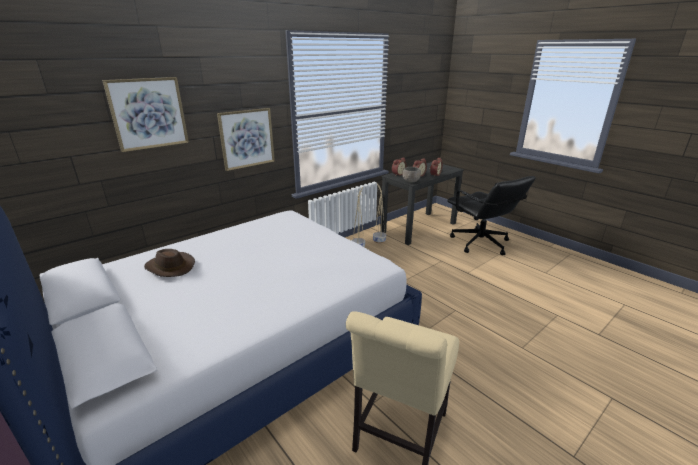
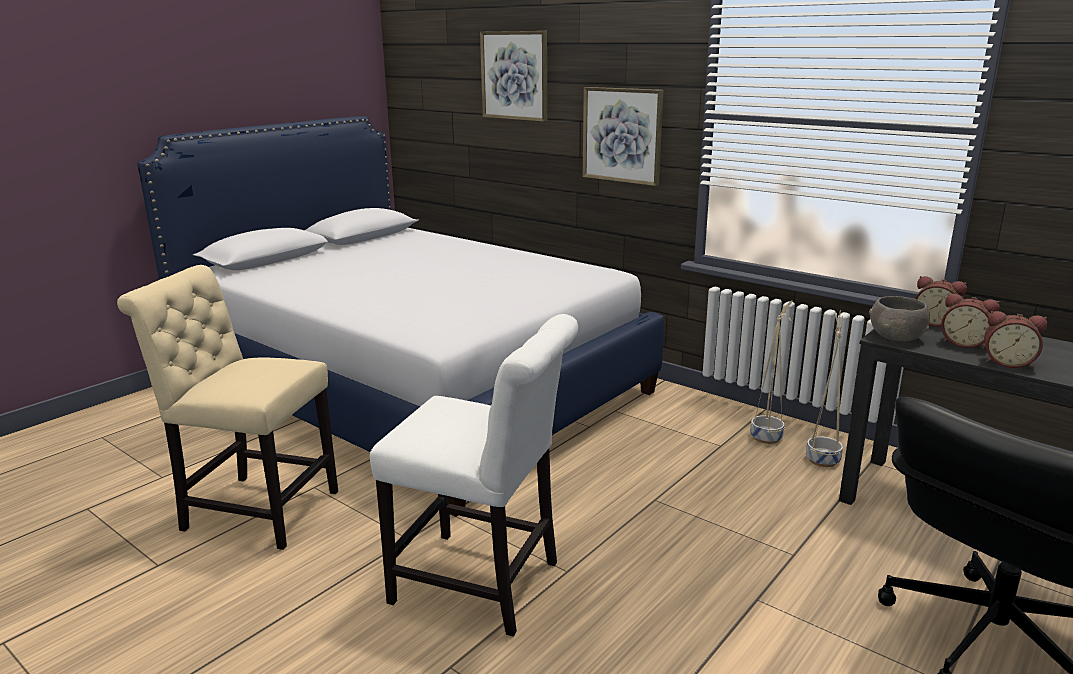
camera: 80 degrees right, 5 degrees down
(169, 267) = (418, 249): brown hat -> none
(468, 334) = (484, 585): none -> white chair

